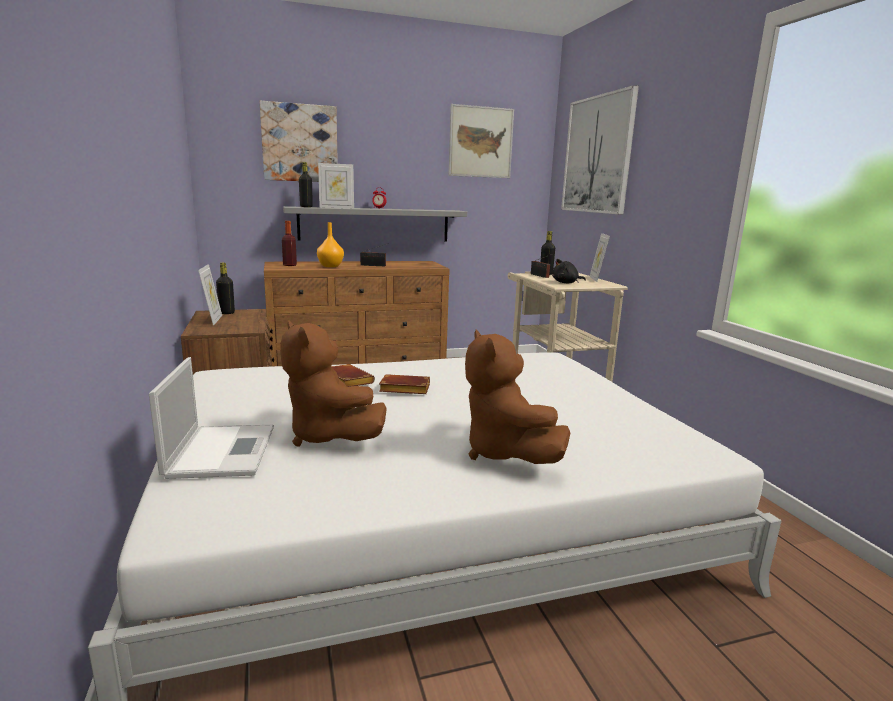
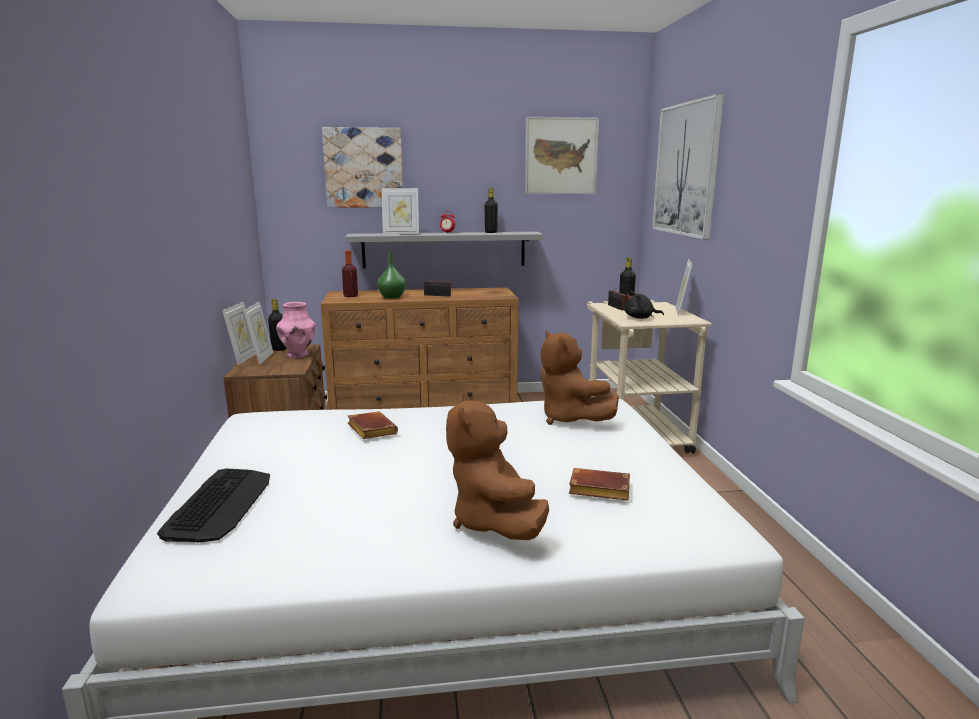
camera: 10 degrees right, 0 degrees up
(194, 320) = (243, 358): none -> picture frame
(222, 450) = (220, 504): laptop -> keyboard
(249, 318) = (298, 355): none -> pink vase
(306, 207) = (369, 234): black bottle -> black bottle (491, 232)
(328, 436) = (326, 493): brown plush toy -> brown plush toy (570, 419)
(331, 266) = (392, 297): orange vase -> green vase
(403, 389) = (425, 442): brown book -> brown book (597, 490)

